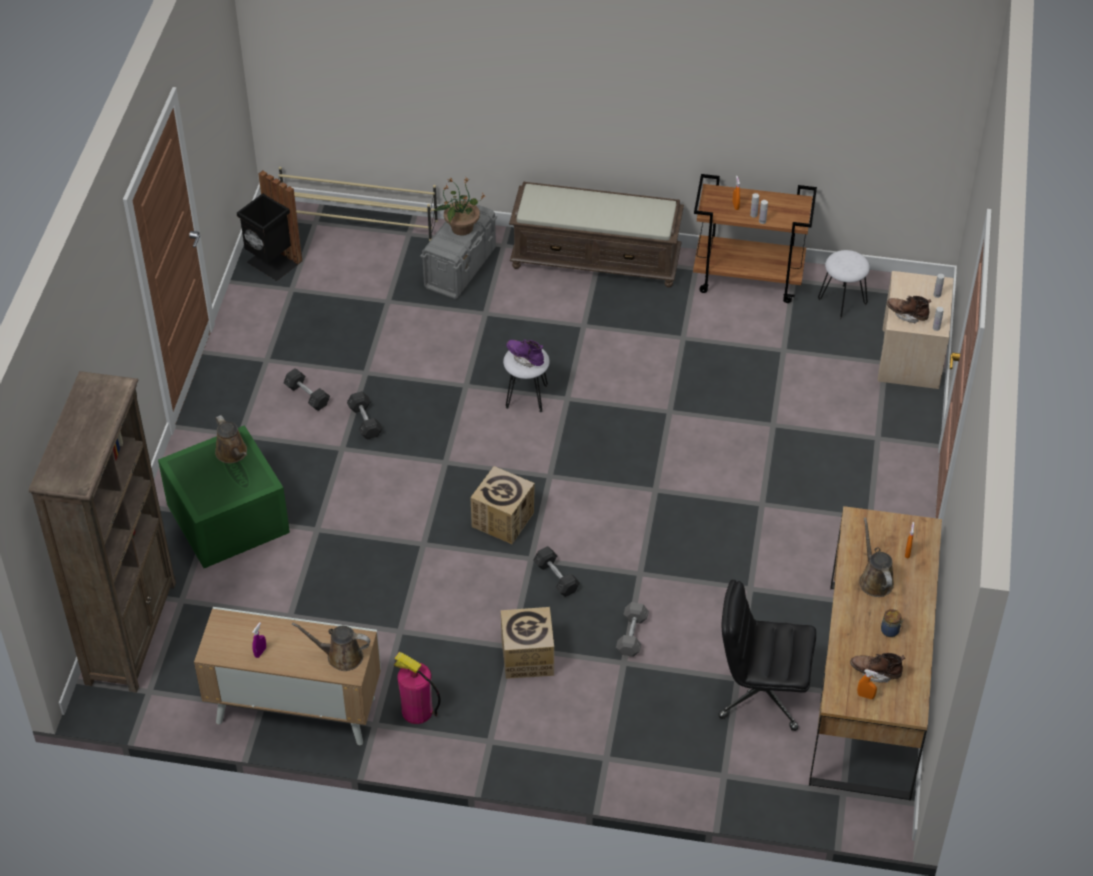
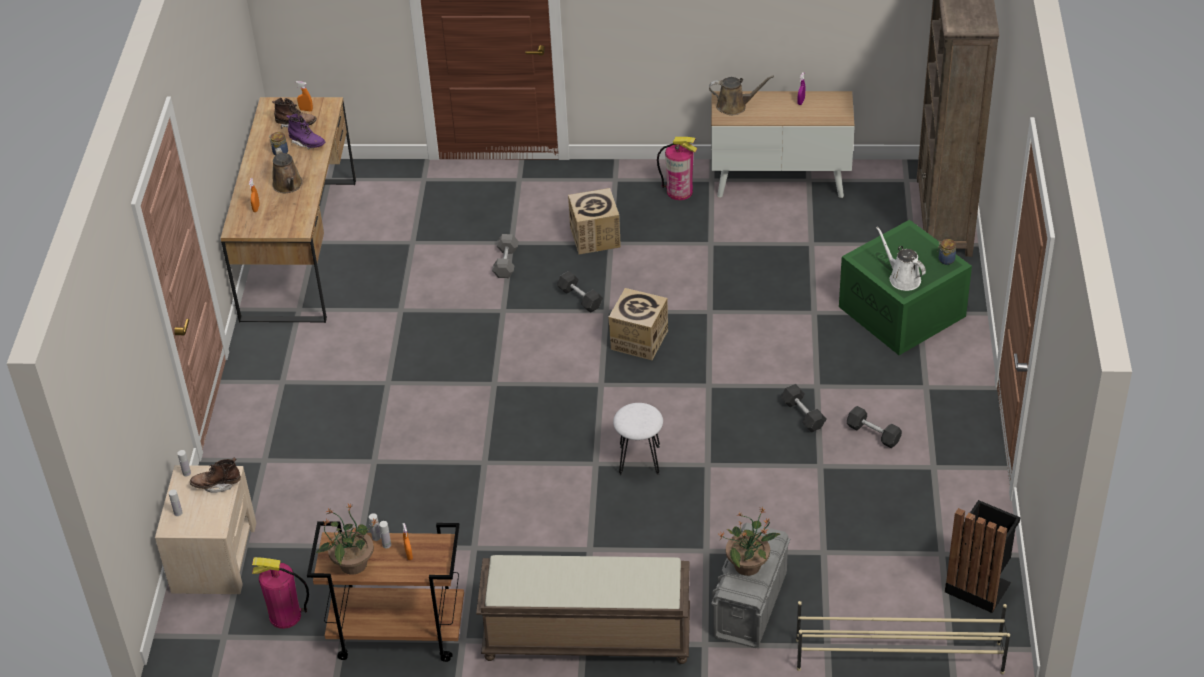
camera: 175 degrees right, 5 degrees down
(180, 469) = (945, 260): none -> jar
(233, 453) = (902, 278): brown watering can -> white watering can
(525, 358) = (638, 416): purple boot -> purple boot (307, 143)
(761, 693) = (392, 234): black office chair -> none
(781, 204) = (352, 564): none -> potted plant
(842, 301) = (285, 616): white stool -> fire extinguisher
(907, 314) = (217, 485): brown boot -> brown boot turned 150 degrees clockwise

